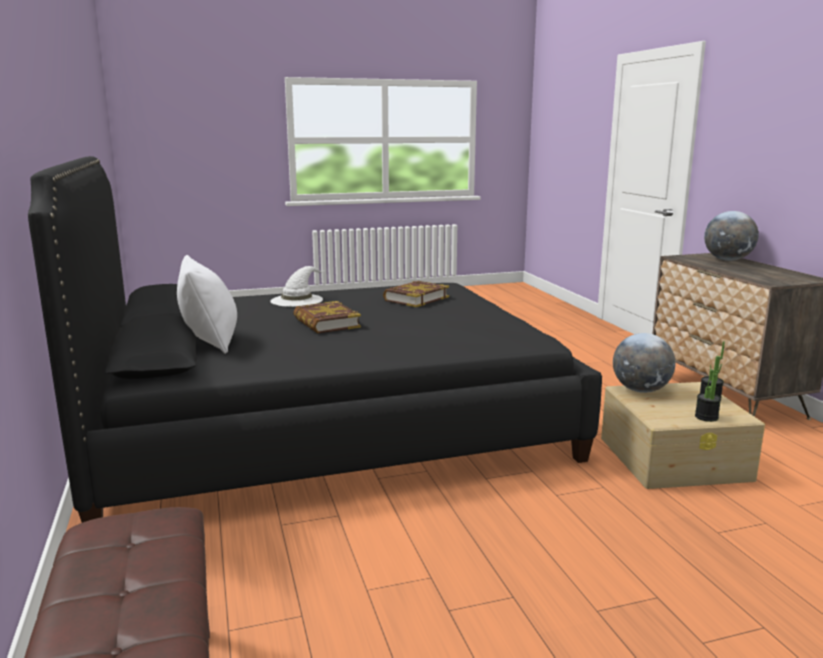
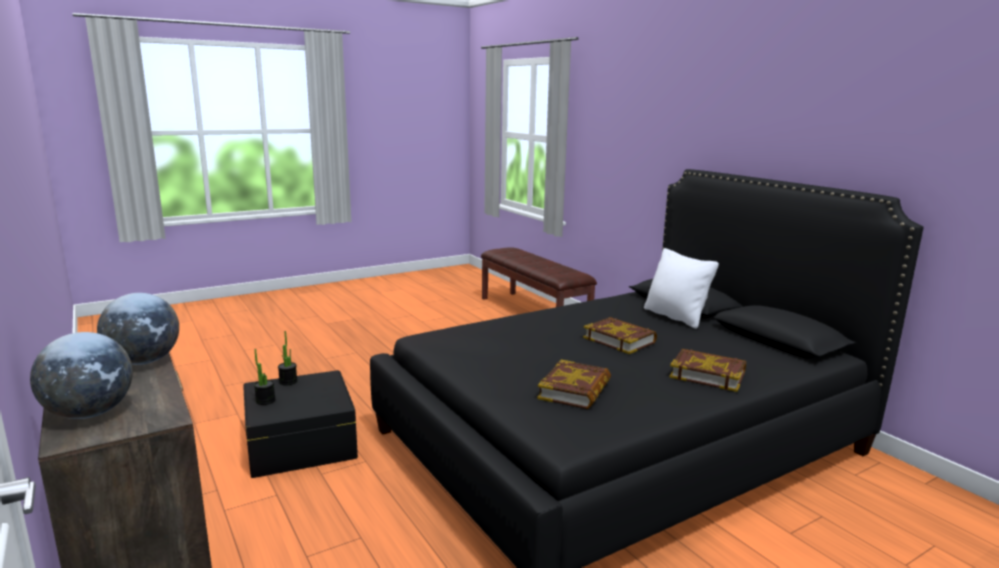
camera: 165 degrees right, 0 degrees up
(297, 300) = (707, 375): white hat -> book
(640, 390) = (323, 404): globe -> globe (144, 361)
(675, 458) = (299, 443): beige storage box -> black storage box

